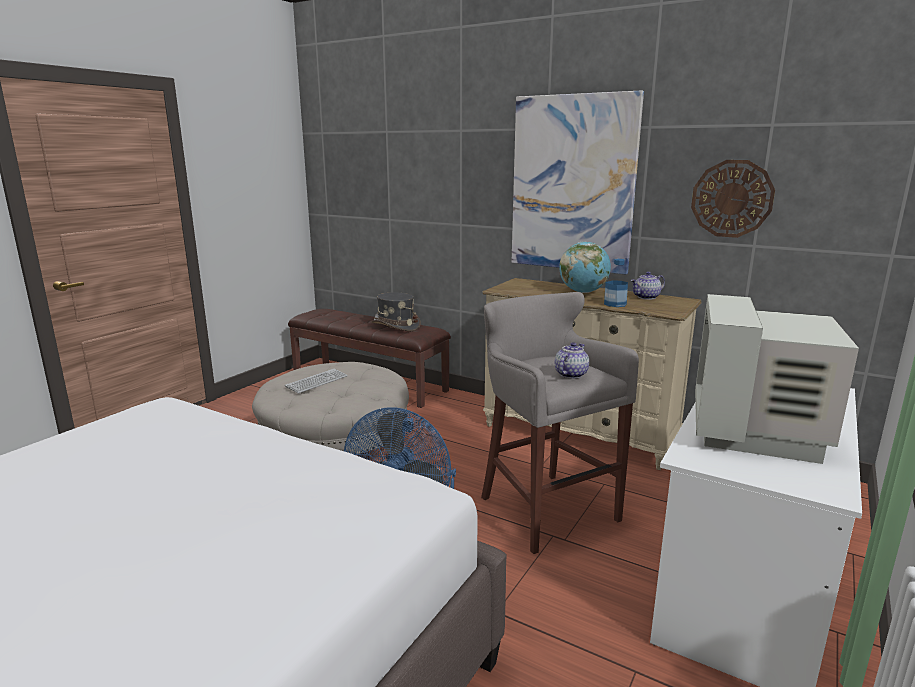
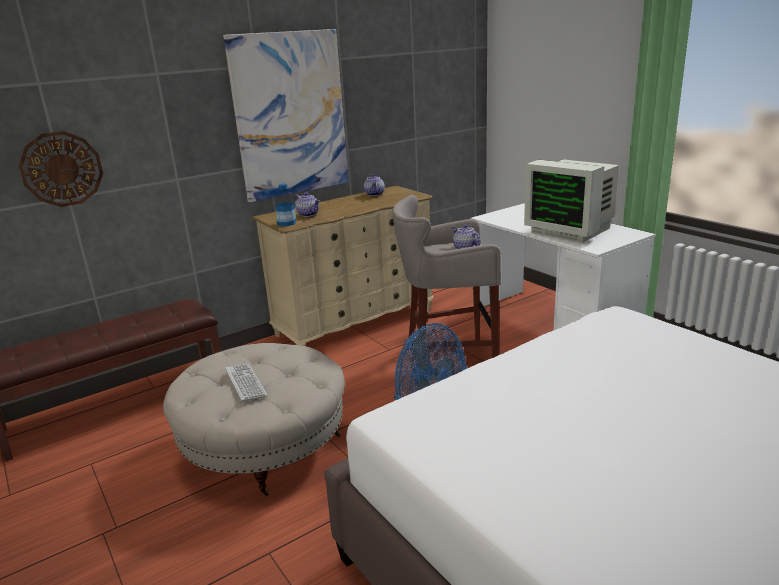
camera: 65 degrees left, 5 degrees up
(395, 326) = (145, 318): grey hat -> none
(540, 289) = (308, 214): none -> teapot
(583, 292) = (336, 205): globe -> none
(615, 304) = (382, 203): bottle -> bottle (286, 223)
(731, 199) = (400, 108): wall clock -> wall clock (62, 169)

